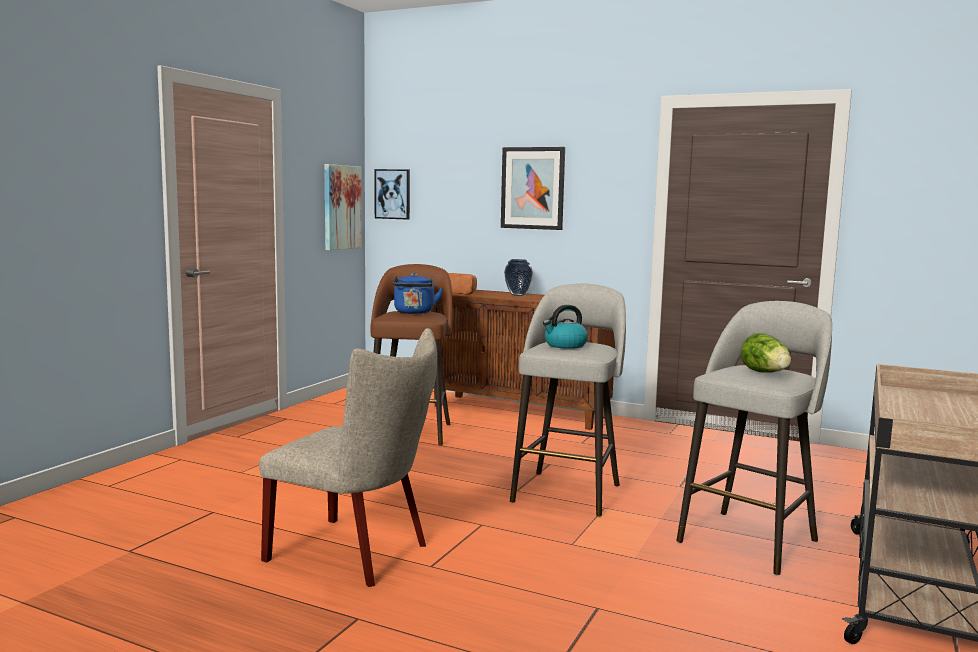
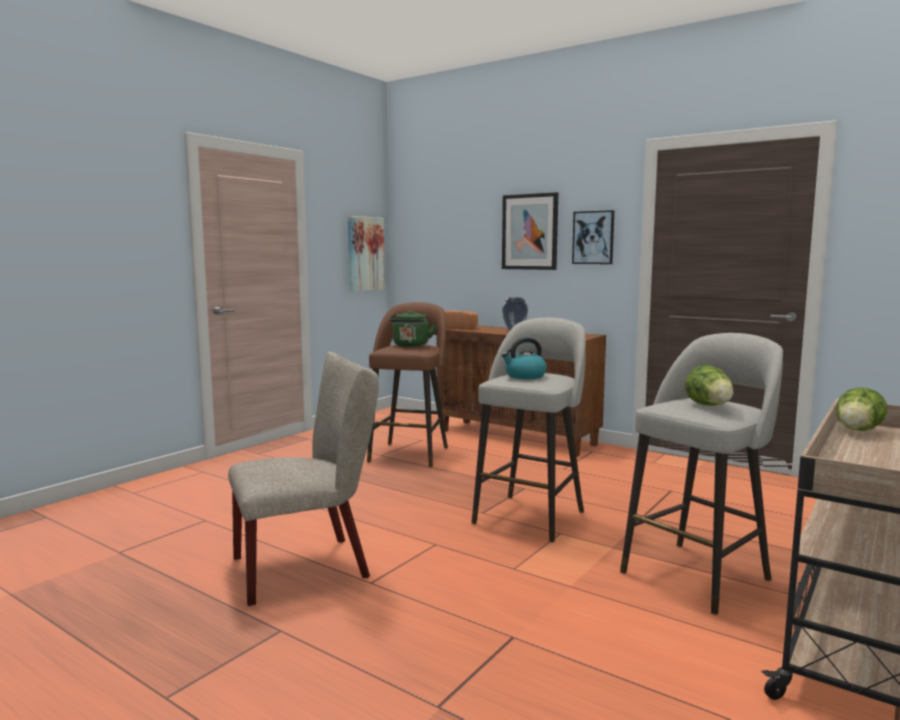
camera: 10 degrees right, 0 degrees up
(357, 553) = (310, 566): beige chair -> beige chair turned 60 degrees counterclockwise
(393, 194) = (411, 241): picture -> picture (593, 237)
(414, 312) = (411, 346): blue kettle -> green kettle
(900, 394) = (857, 431): none -> lettuce

